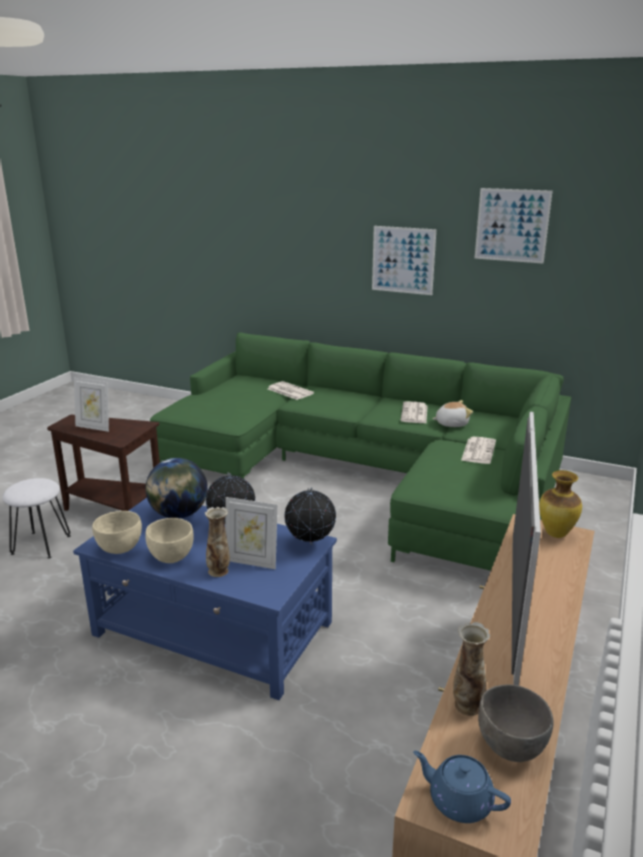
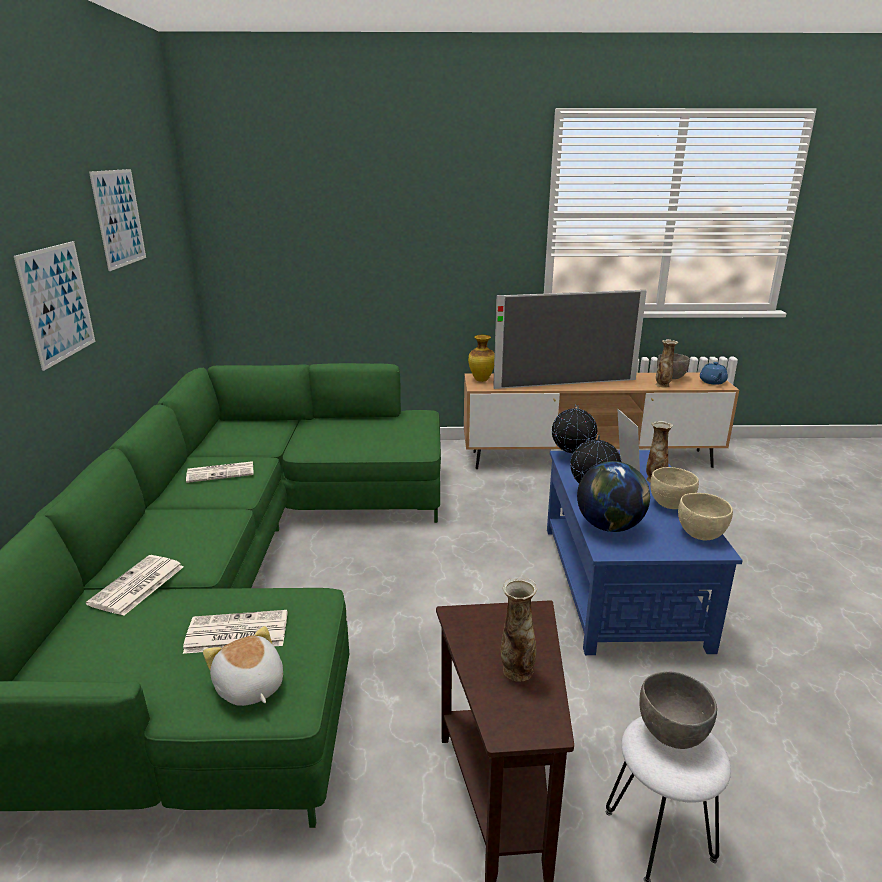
camera: 115 degrees left, 0 degrees up
(36, 488) = (671, 733): none -> grey bowl
(94, 427) = (516, 671): picture frame -> vase
(451, 423) = (244, 452): plush toy -> plush toy (249, 687)
(478, 450) = (317, 432): newspaper -> newspaper (235, 633)

